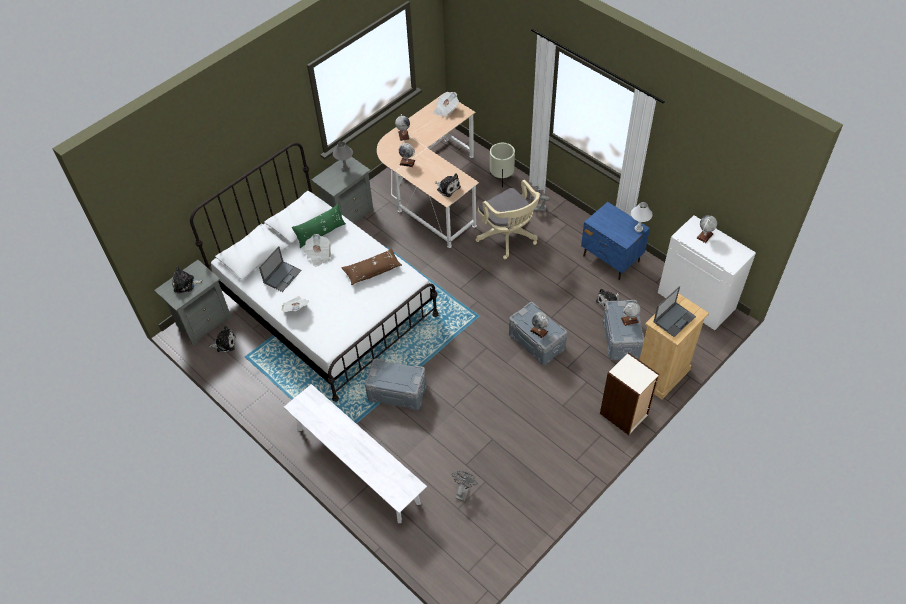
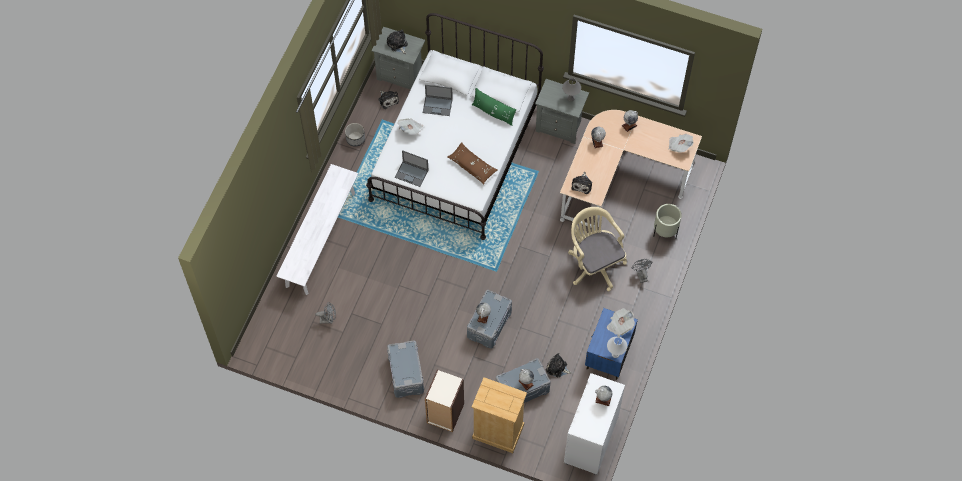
camera: 65 degrees right, 10 degrees up
(252, 389) = (355, 139): none -> planter
(318, 255) = (470, 121): newspaper -> newspaper (620, 325)
(397, 393) = (395, 240): grey storage box -> grey storage box (405, 374)
(508, 238) = (594, 263): beige office chair -> beige office chair turned 120 degrees clockwise
(674, 319) = (497, 397): laptop -> laptop (412, 174)

